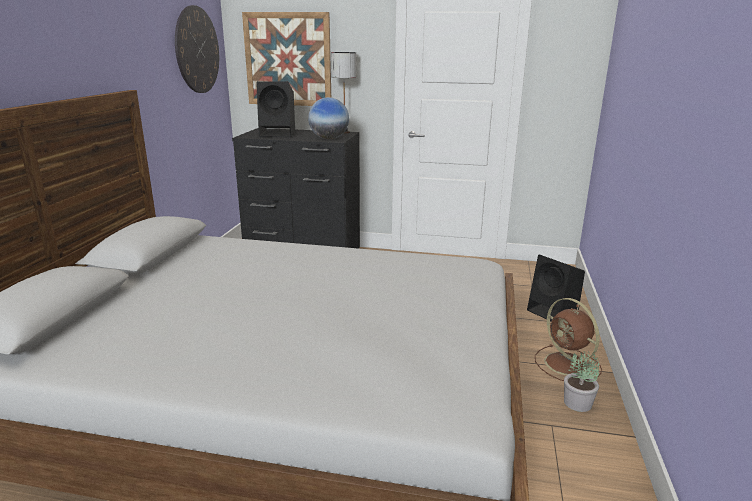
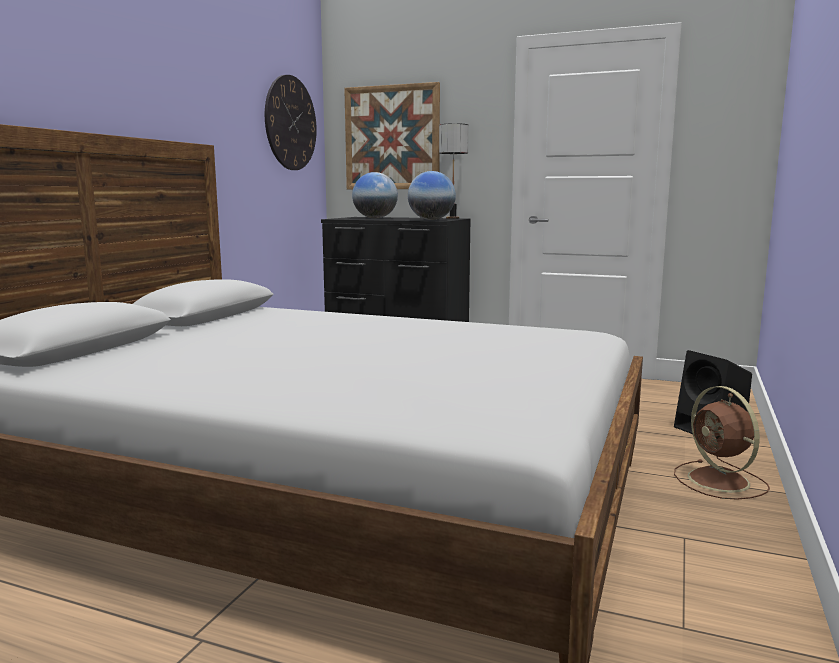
camera: 10 degrees right, 10 degrees down
(278, 134) = (375, 218): black speaker -> globe
(578, 403) = (727, 519): potted plant -> none

